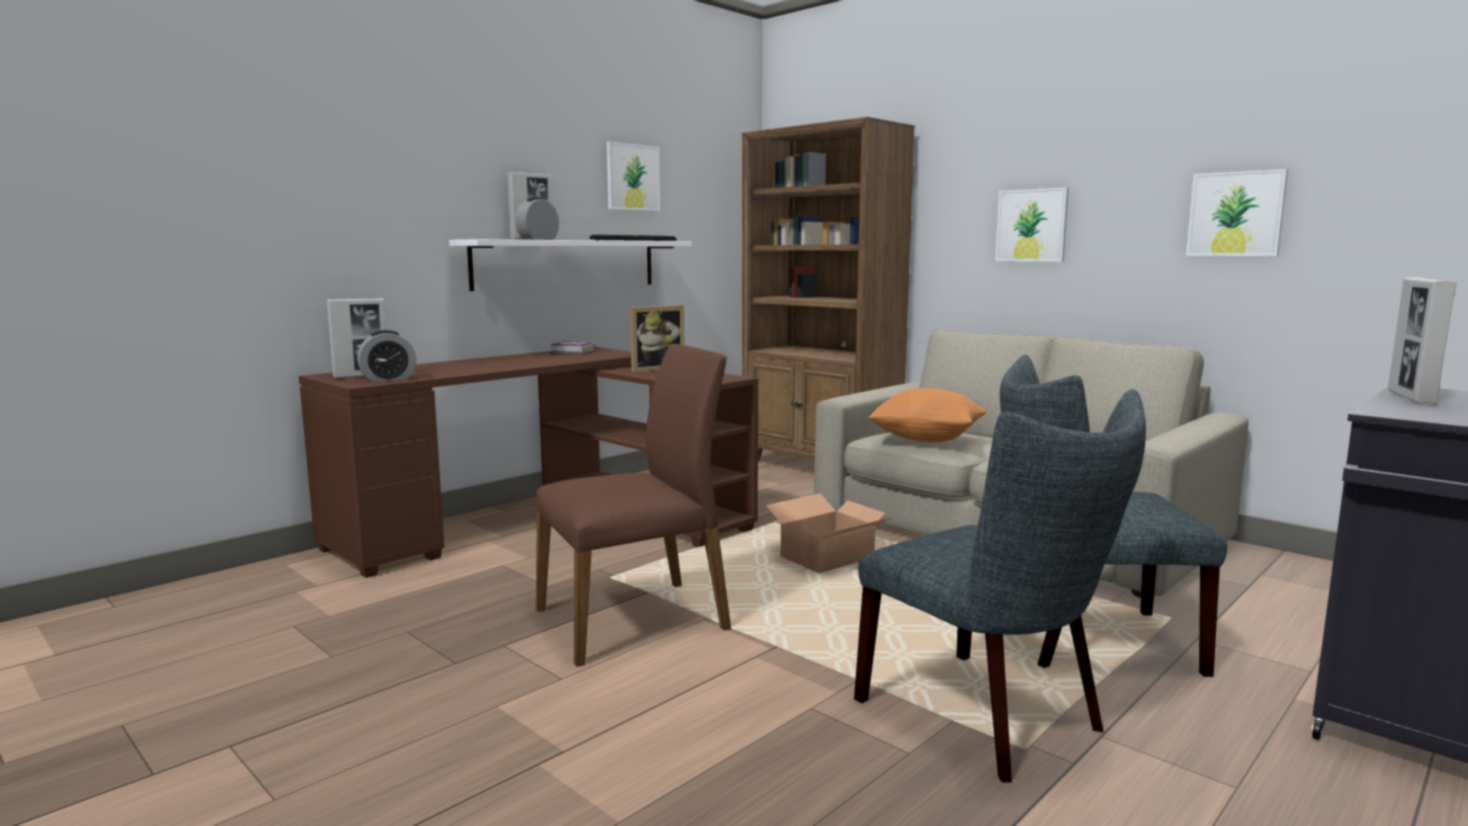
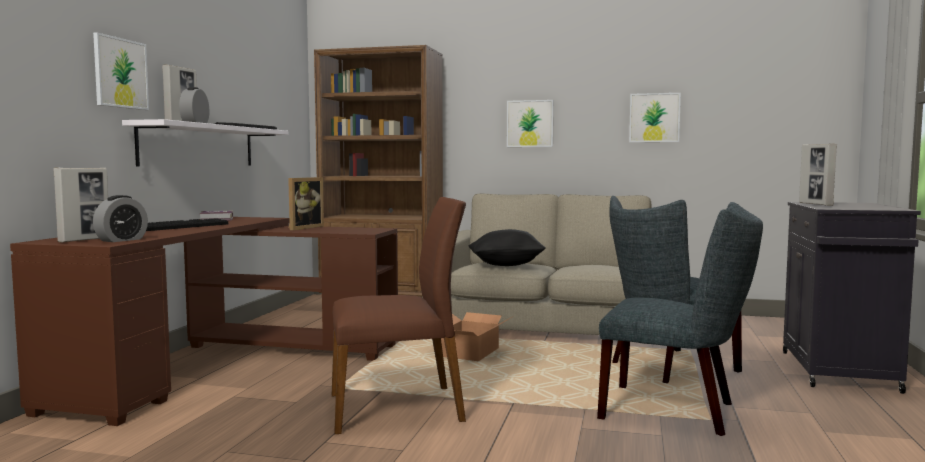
camera: 30 degrees left, 5 degrees down
(505, 361) = (182, 226): none -> keyboard
(632, 177) = (238, 78): picture -> picture (120, 73)
(635, 619) = (397, 408): brown chair -> brown chair turned 45 degrees clockwise
(927, 439) = (506, 265): orange pillow -> black pillow

